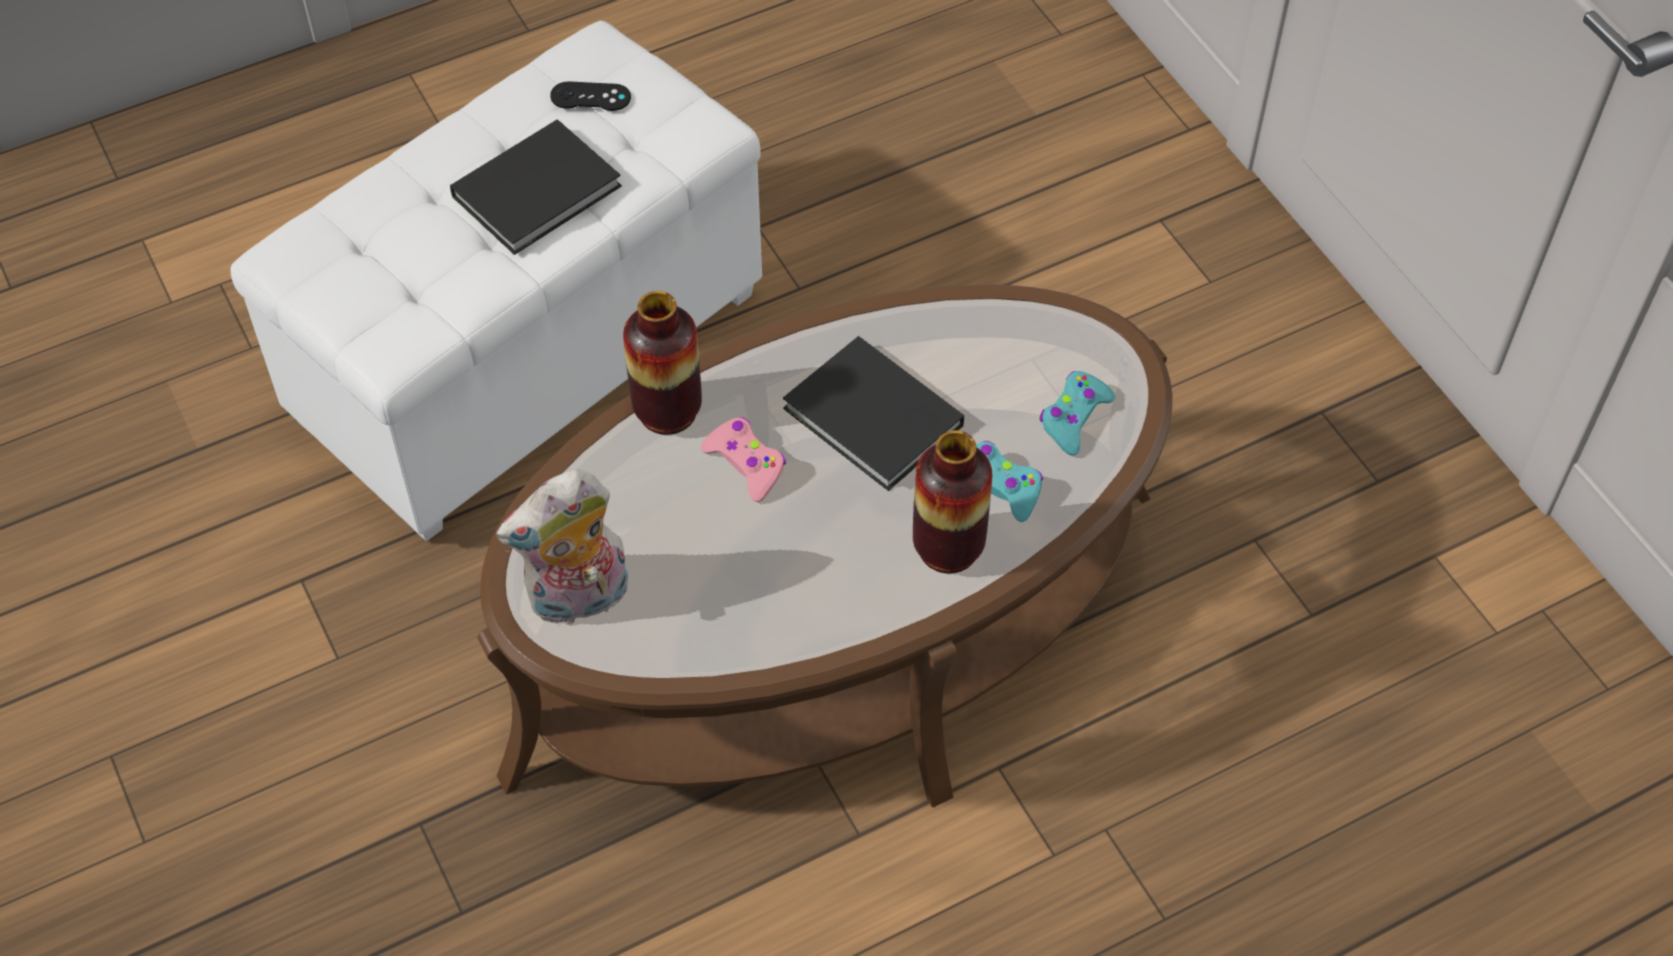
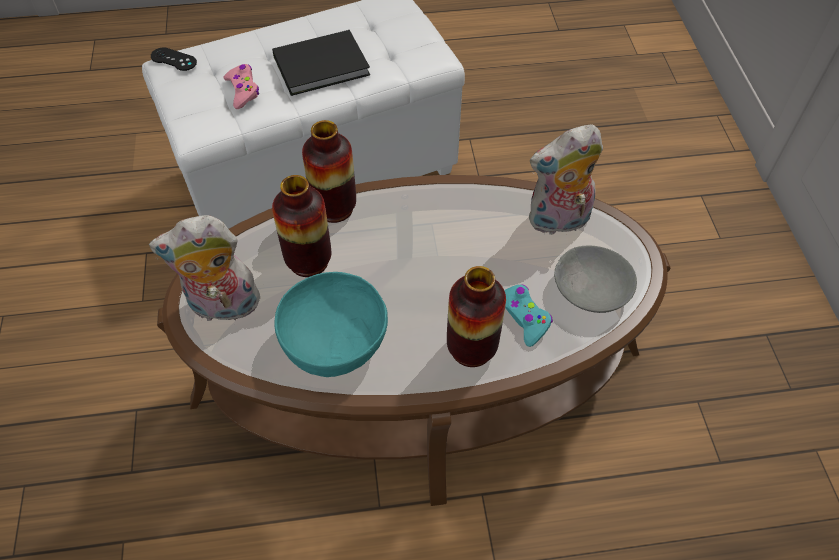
camera: 20 degrees right, 0 degrees up
(590, 97) = (376, 25): black game controller -> black game controller (173, 59)
(668, 499) = (308, 261): none -> vase
(746, 464) = (366, 254): pink game controller -> pink game controller (243, 90)
(759, 595) = (334, 340): none -> turquoise bowl
(874, 421) = (459, 251): black book -> none
(994, 338) = (558, 222): none -> plush toy
(1074, 418) = (591, 288): turquoise game controller -> grey bowl

